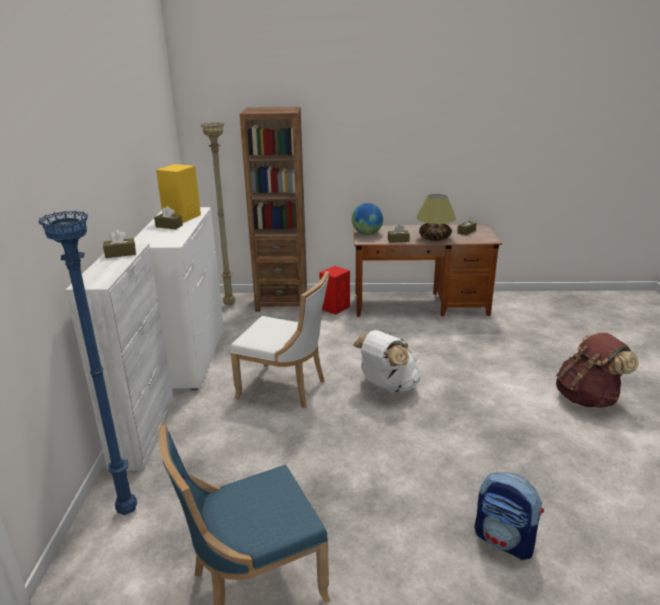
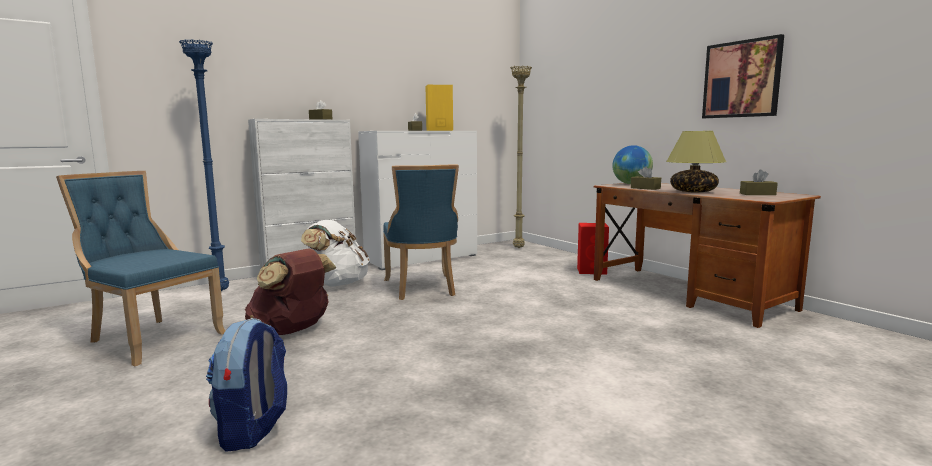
camera: 55 degrees right, 15 degrees down
(282, 302) = (558, 257): brown bookcase -> none
(285, 388) = (422, 288): white chair -> blue chair
(387, 386) = (485, 317): white backpack -> white backpack (338, 283)
(433, 147) = (741, 79): none -> picture
(587, 398) = (678, 434): brown backpack -> brown backpack (292, 330)

